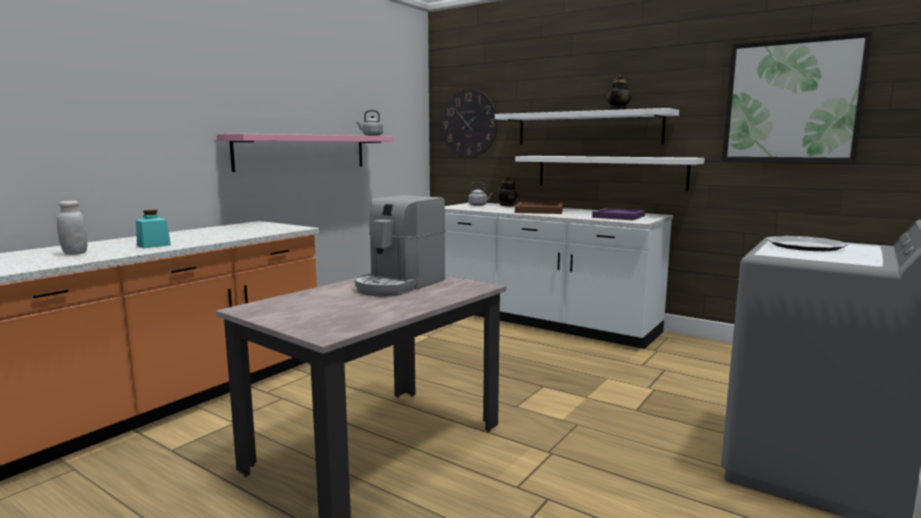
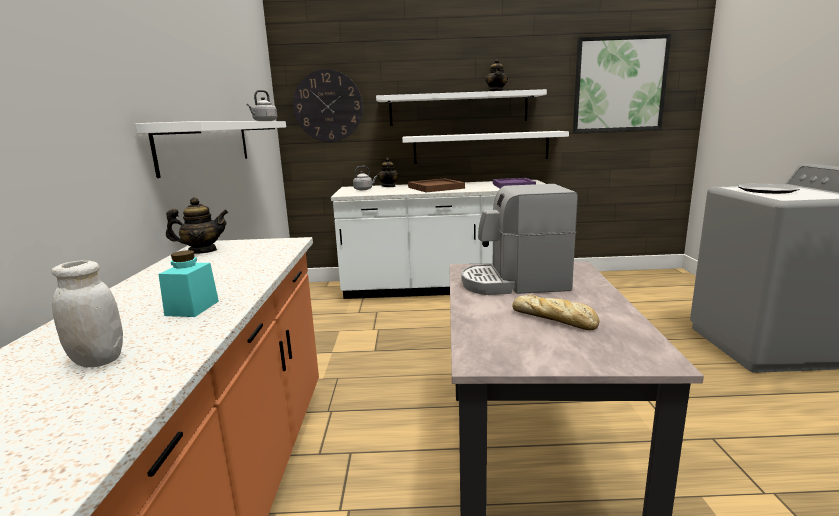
camera: 35 degrees left, 5 degrees up
(242, 225) = (202, 251): none -> teapot
(303, 152) = (207, 144): pink shelf -> white shelf
(348, 305) = (555, 319): none -> bread
(399, 285) = (514, 283): coffee machine -> coffee machine turned 90 degrees clockwise

